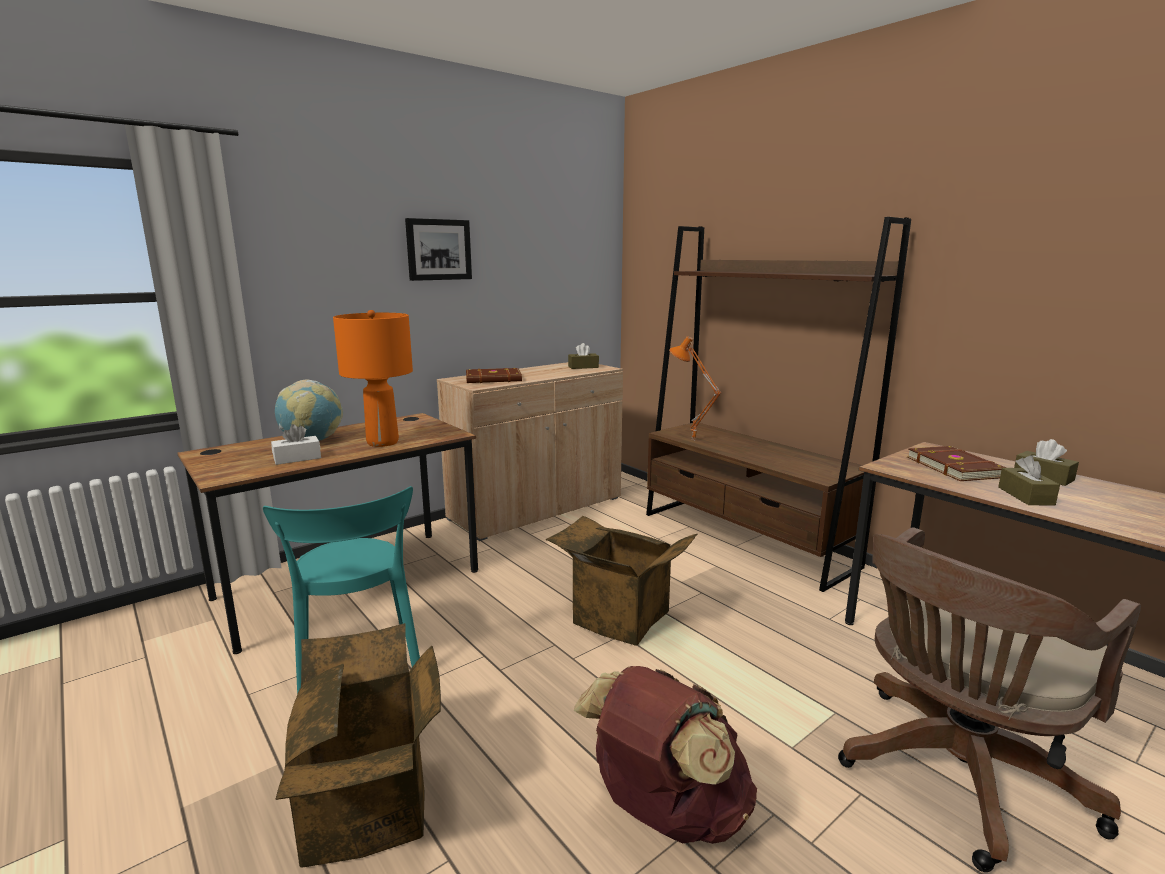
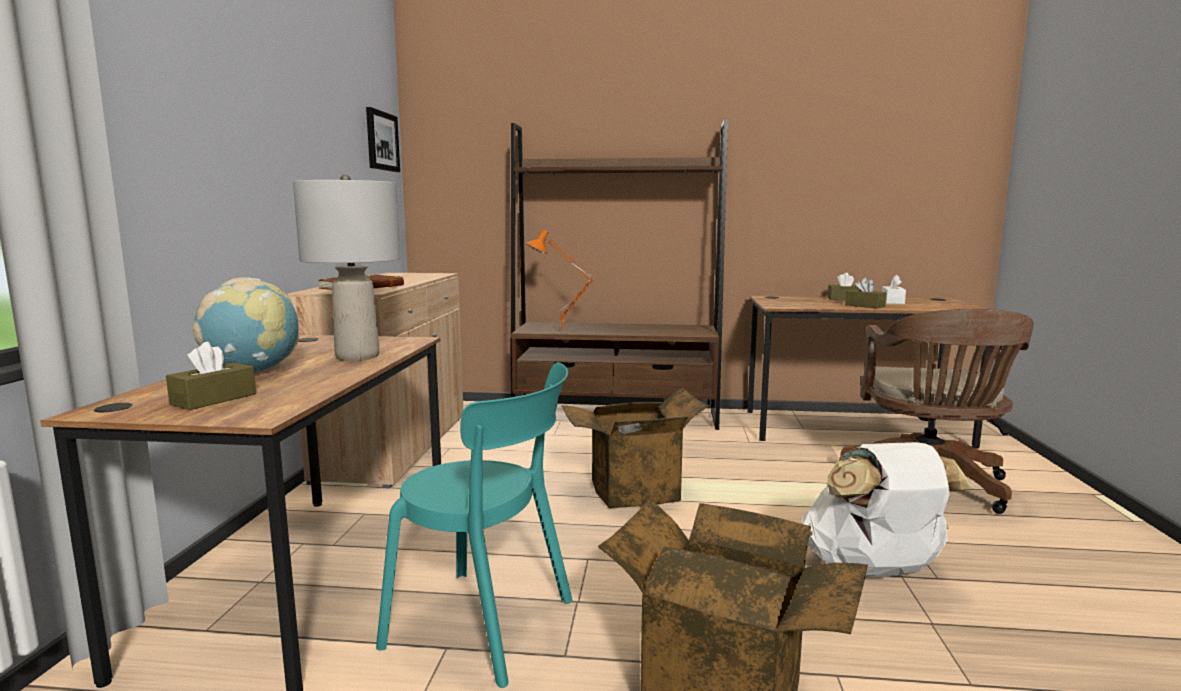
camera: 45 degrees left, 5 degrees down
(297, 458) = (299, 384): white tissue box -> white tissue box (892, 302)
(382, 442) = (356, 356): orange table lamp -> grey table lamp
(438, 249) = (277, 121): picture -> picture (381, 141)
(583, 367) = (415, 275): brown tissue box -> brown tissue box (214, 399)
(665, 812) = (873, 570): brown backpack -> white backpack
(955, 467) = (802, 301): brown book -> none

